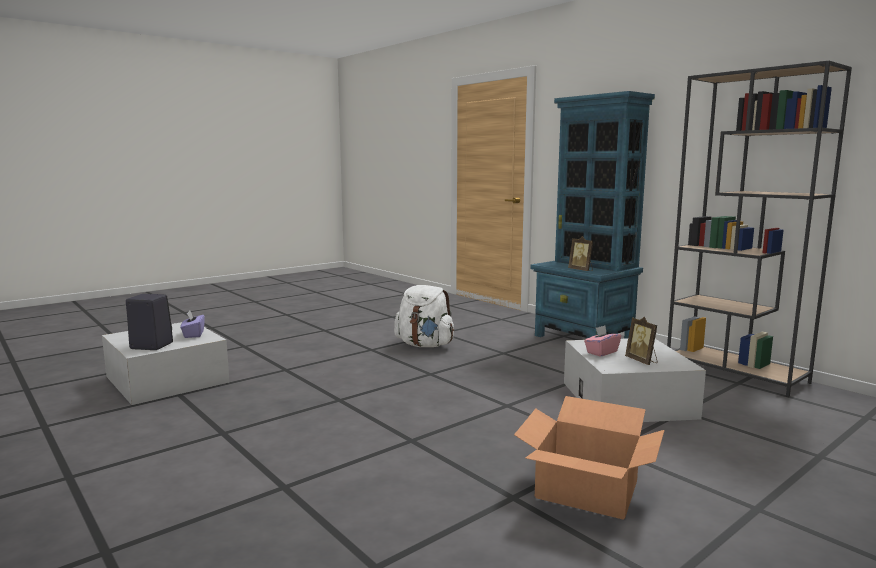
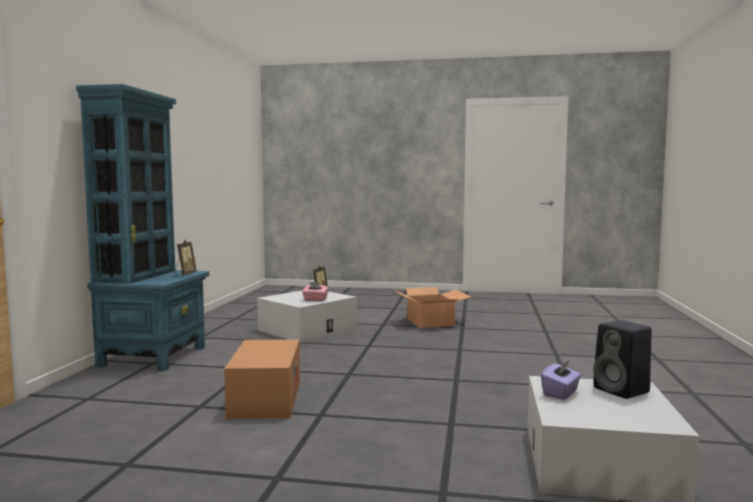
camera: 130 degrees left, 5 degrees down
(425, 345) = (265, 398): white backpack -> cardboard box
(736, 373) = (213, 320): bookcase -> none

